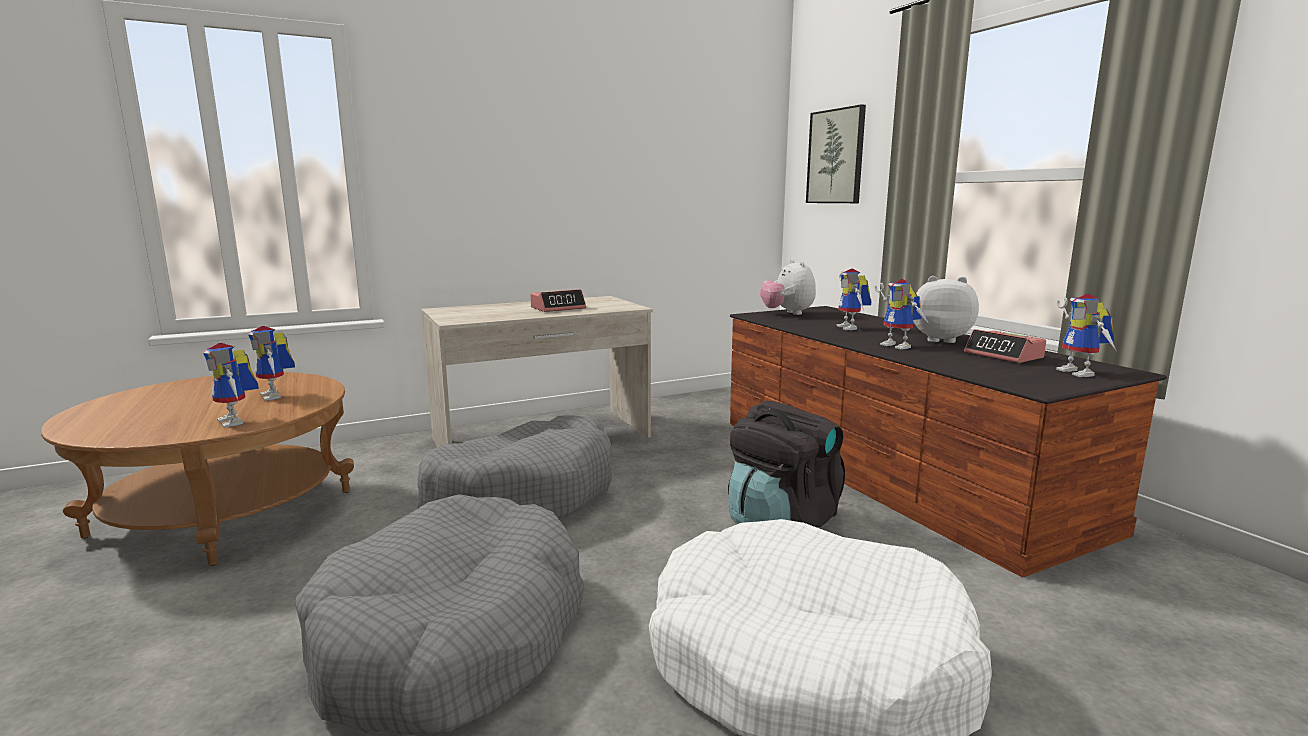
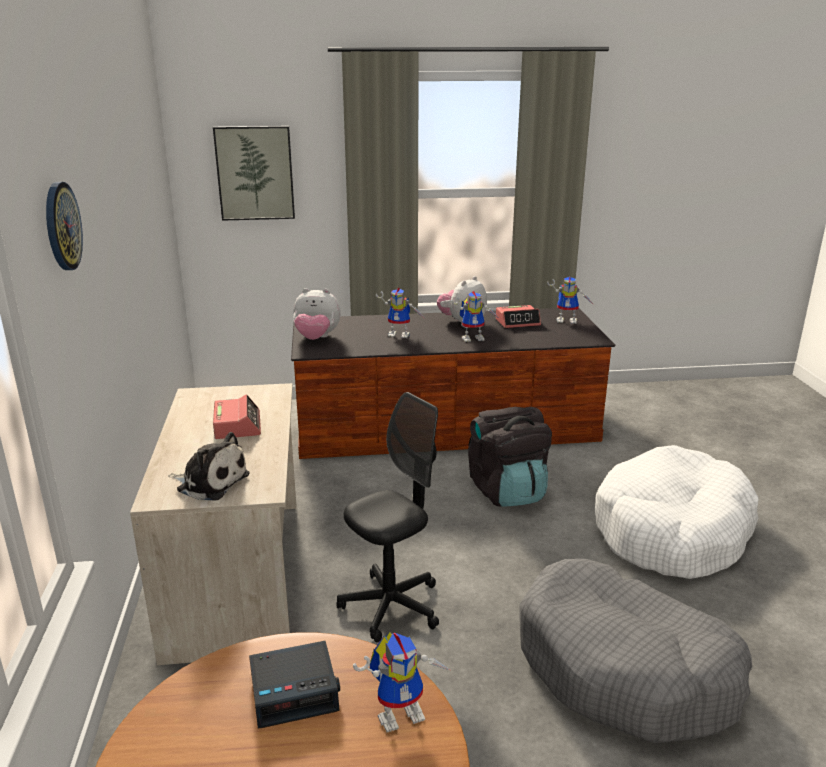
camera: 70 degrees left, 10 degrees up
(277, 396) = (295, 690): toy robot -> alarm clock
(463, 120) = (61, 226): none -> wall clock
(465, 313) = (210, 482): none -> plush toy
(523, 496) = (391, 606): grey dog bed -> black office chair

